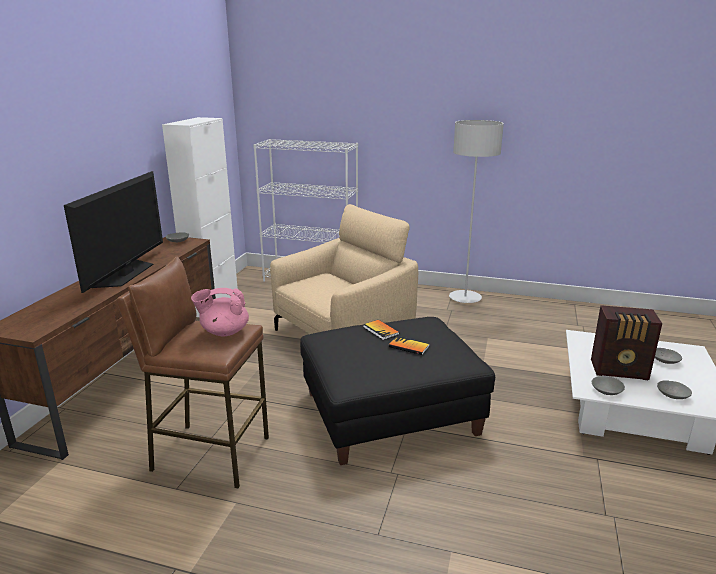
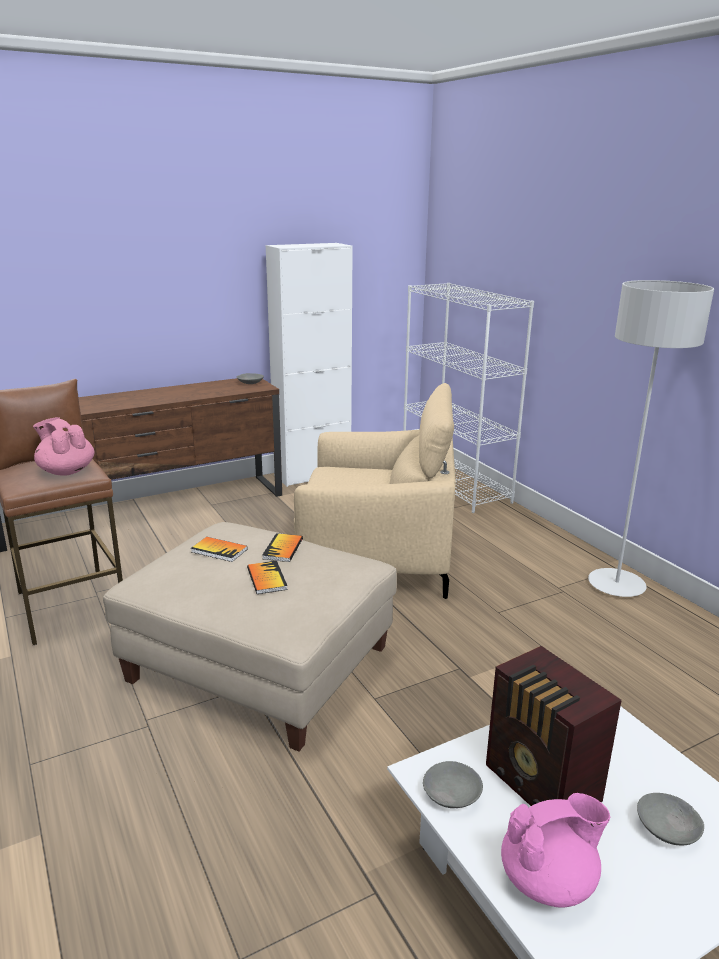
camera: 45 degrees right, 0 degrees up
(126, 274) = (144, 399): television -> none
(351, 347) = (219, 550): none -> book
(390, 412) = (260, 663): black ottoman -> beige ottoman
(672, 395) = (548, 880): grey bowl -> pink teapot

